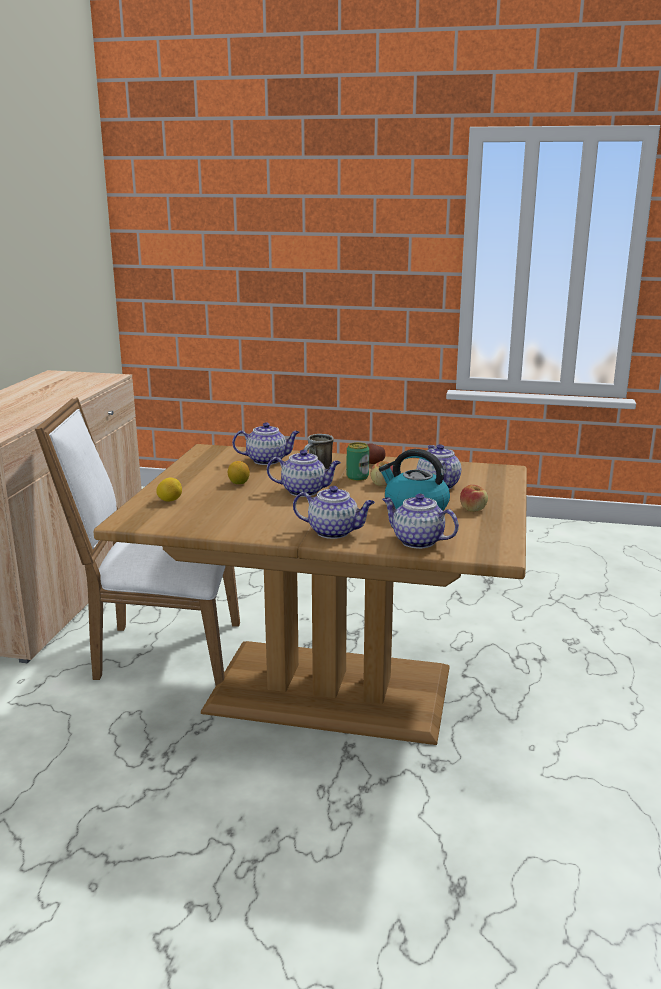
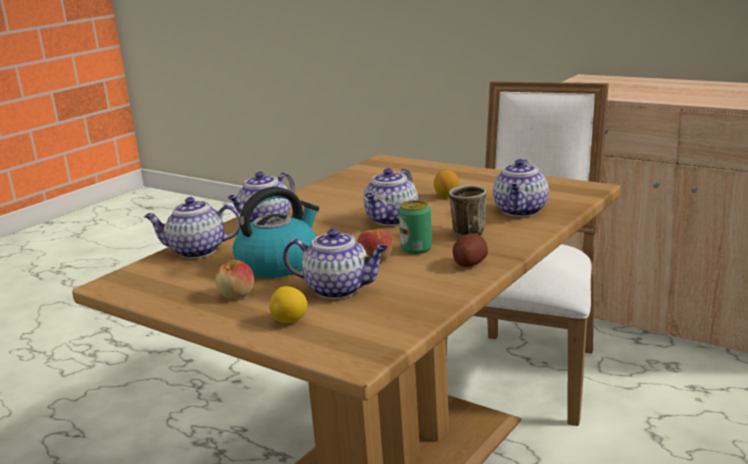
camera: 115 degrees right, 0 degrees up
(170, 500) = (418, 172): lemon -> lemon (290, 321)
(416, 541) = (196, 251): teapot -> teapot turned 150 degrees counterclockwise

